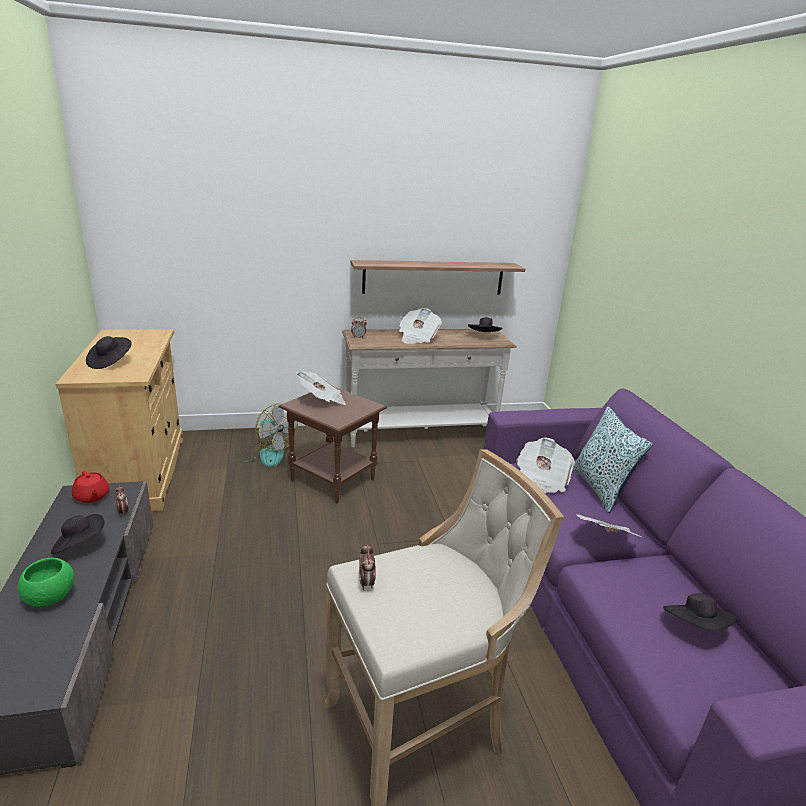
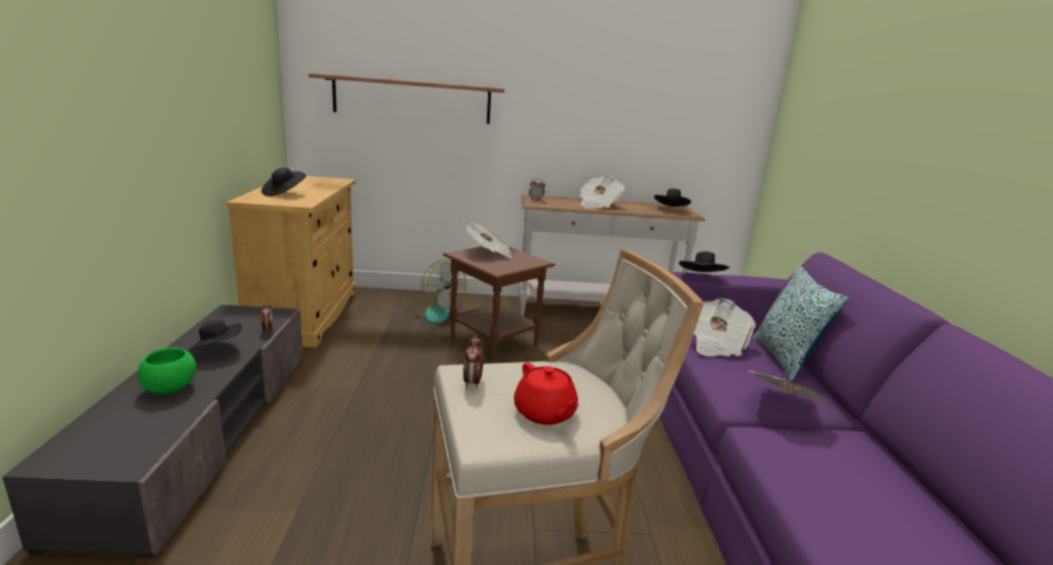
camera: 10 degrees right, 5 degrees down
(92, 497) = (243, 315): red teapot -> red teapot (545, 413)
(433, 277) = (620, 145): shelf -> shelf (412, 99)
(695, 627) = (889, 504): black hat -> black hat (701, 278)

